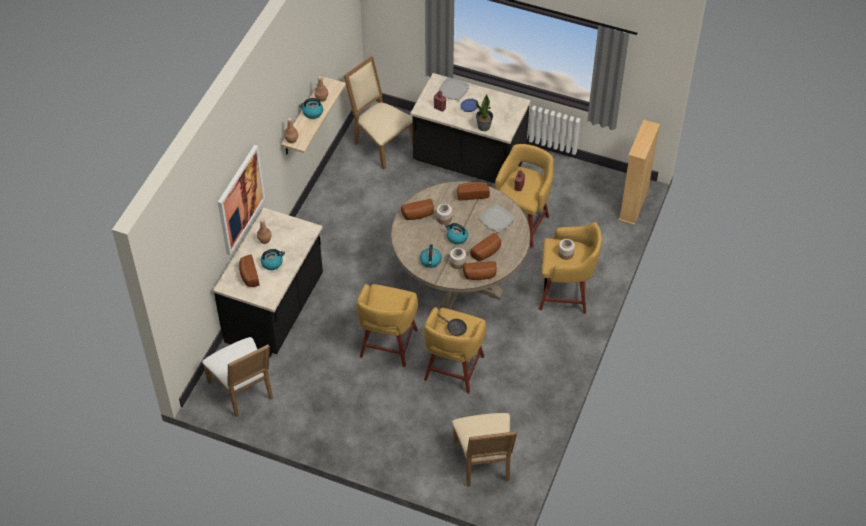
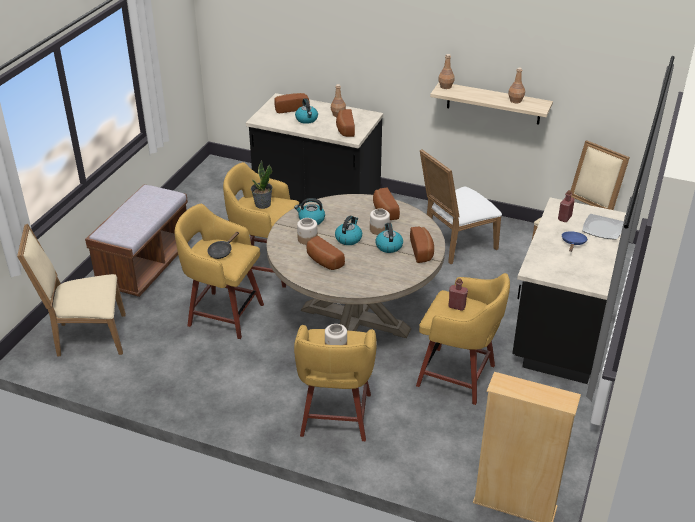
camera: 90 degrees right, 15 degrees down
(240, 199) = (347, 55): picture -> none
(244, 392) = (219, 183): white chair -> white chair (455, 245)
(312, 113) = (490, 96): kettle -> kettle (388, 246)
(384, 436) = (145, 265): none -> brown bench
(480, 276) = (285, 255): bread -> bread (344, 129)
(484, 126) = (540, 253): potted plant -> potted plant (262, 204)
(497, 219) = (380, 270): plate -> none

